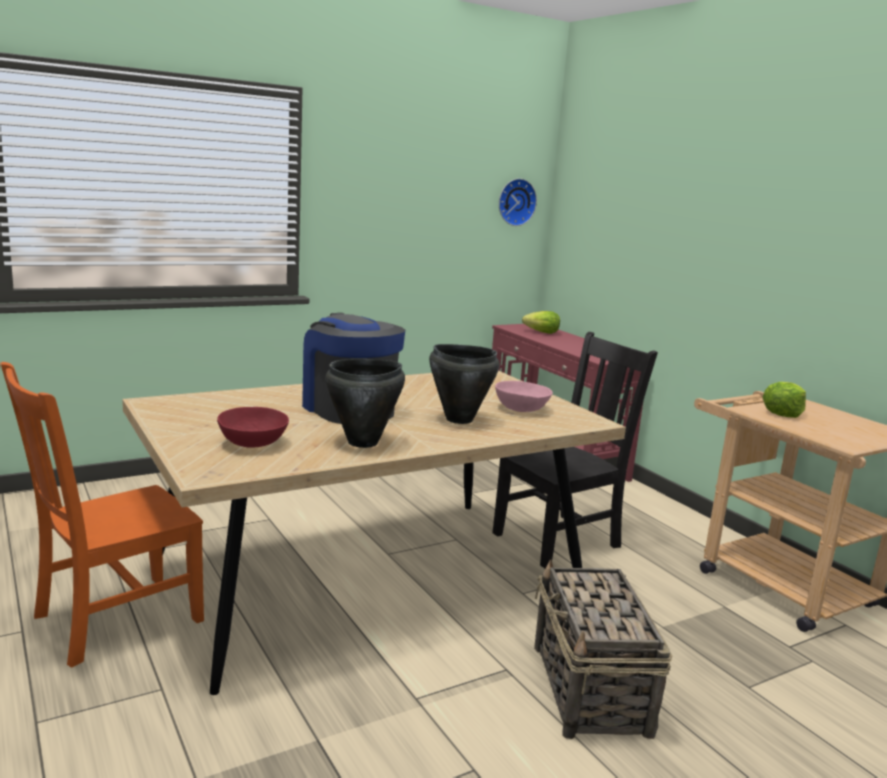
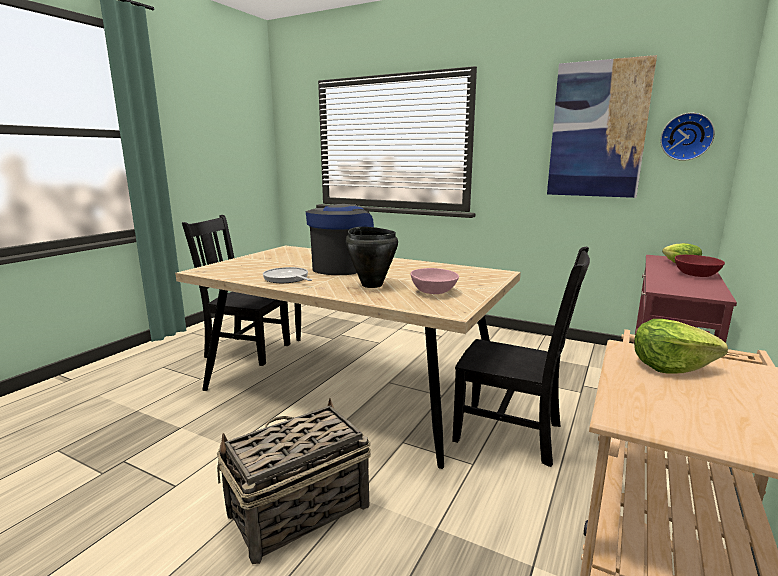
camera: 60 degrees right, 0 degrees up
(113, 620) = (246, 350): orange chair -> black chair
(253, 443) = (254, 267): red bowl -> red bowl (696, 275)
(363, 442) = (287, 279): black cooking pot -> frying pan
(443, 189) = (598, 130): none -> picture

